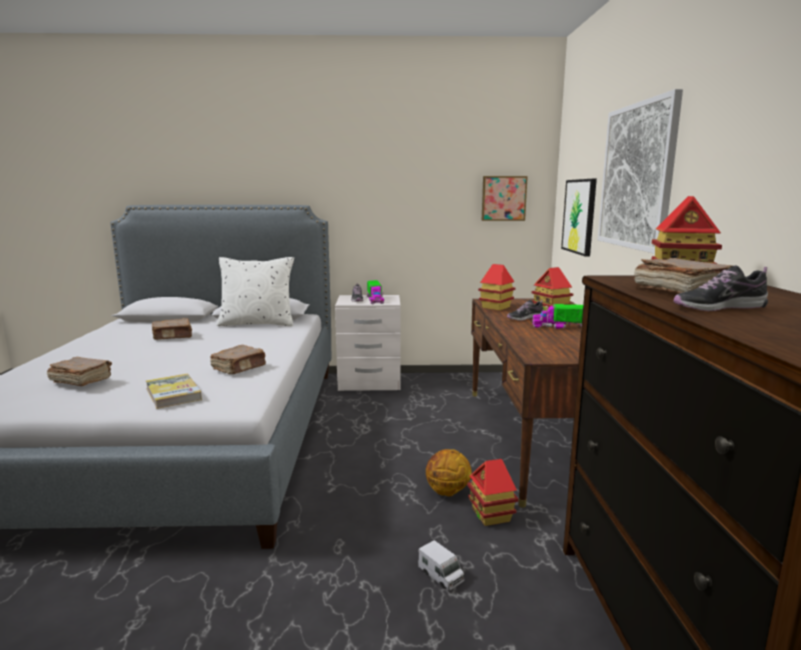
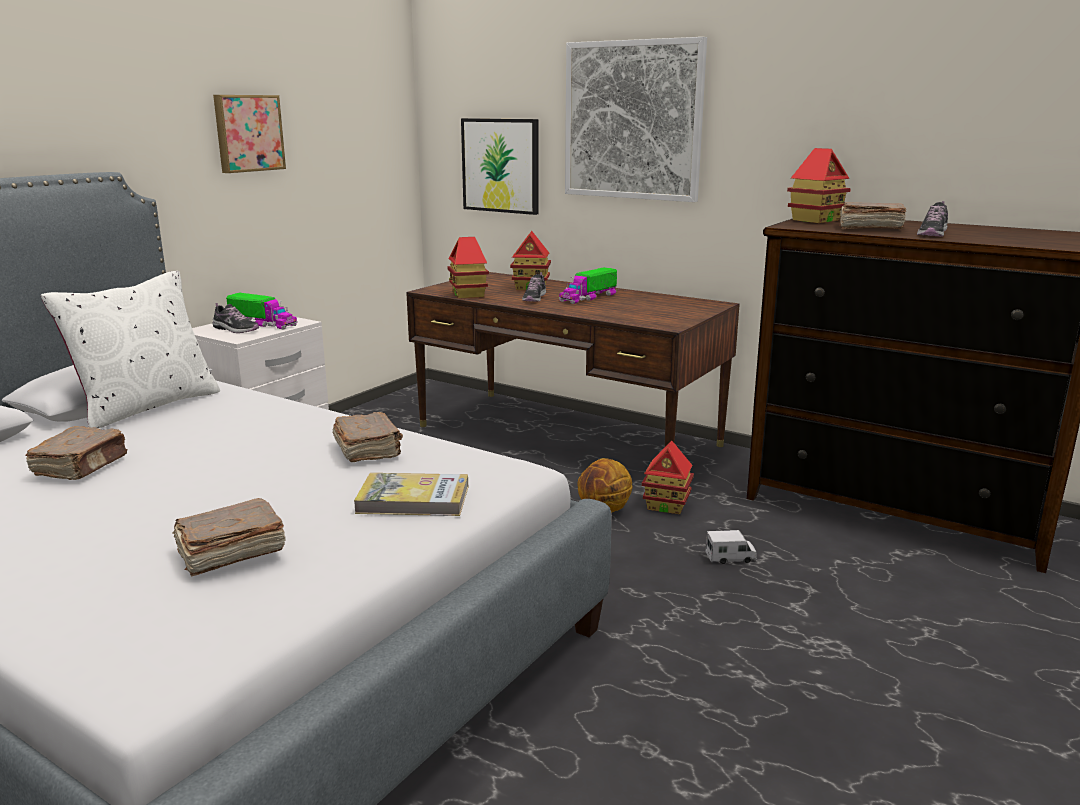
camera: 55 degrees left, 5 degrees up
(503, 198) = (368, 144): picture -> picture (248, 133)

